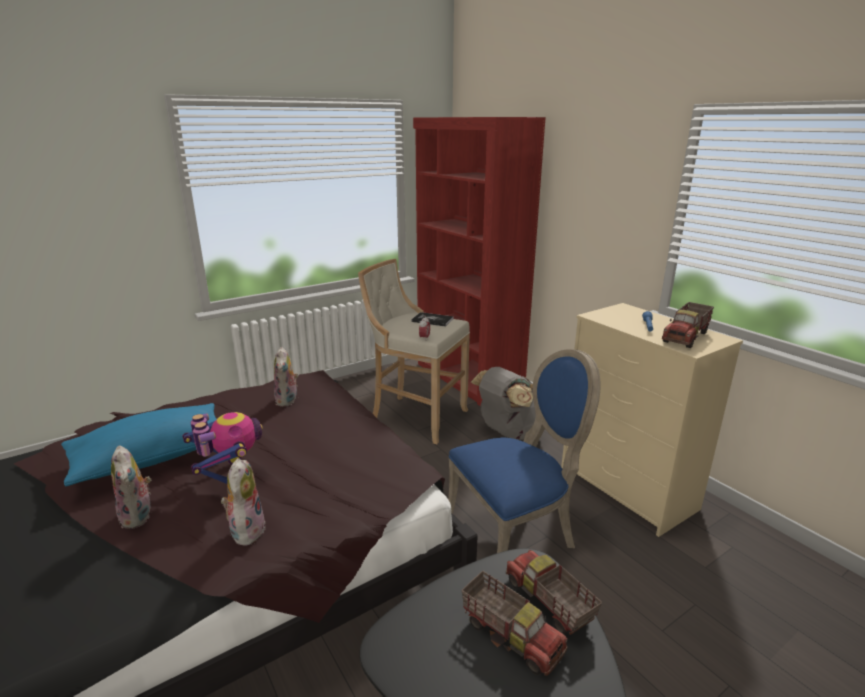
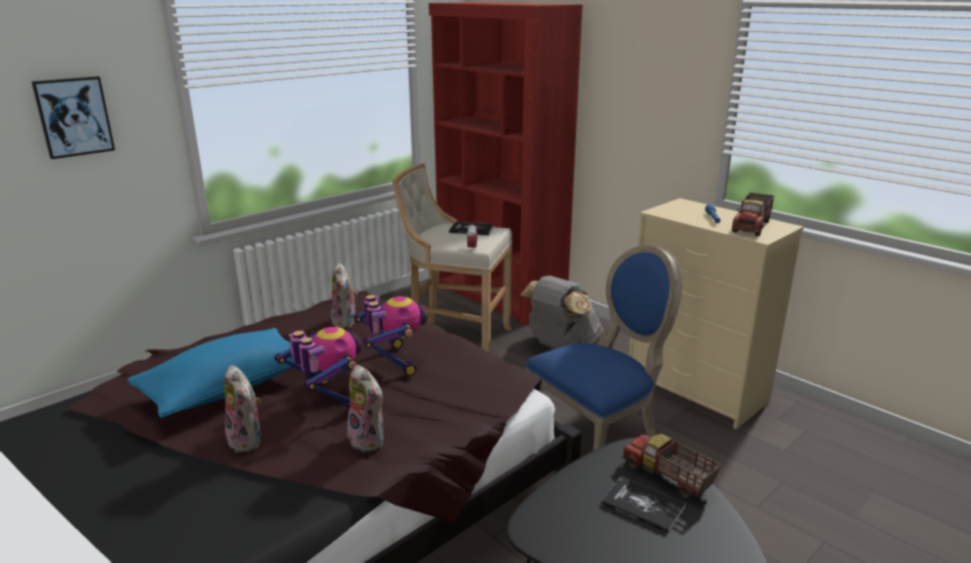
camera: 10 degrees left, 0 degrees up
(88, 208) = (74, 117): none -> picture
(246, 530) = (370, 440): plush toy -> plush toy turned 150 degrees clockwise
(309, 444) = (393, 361): none -> toy robot
(511, 635) = (643, 506): toy truck -> book

